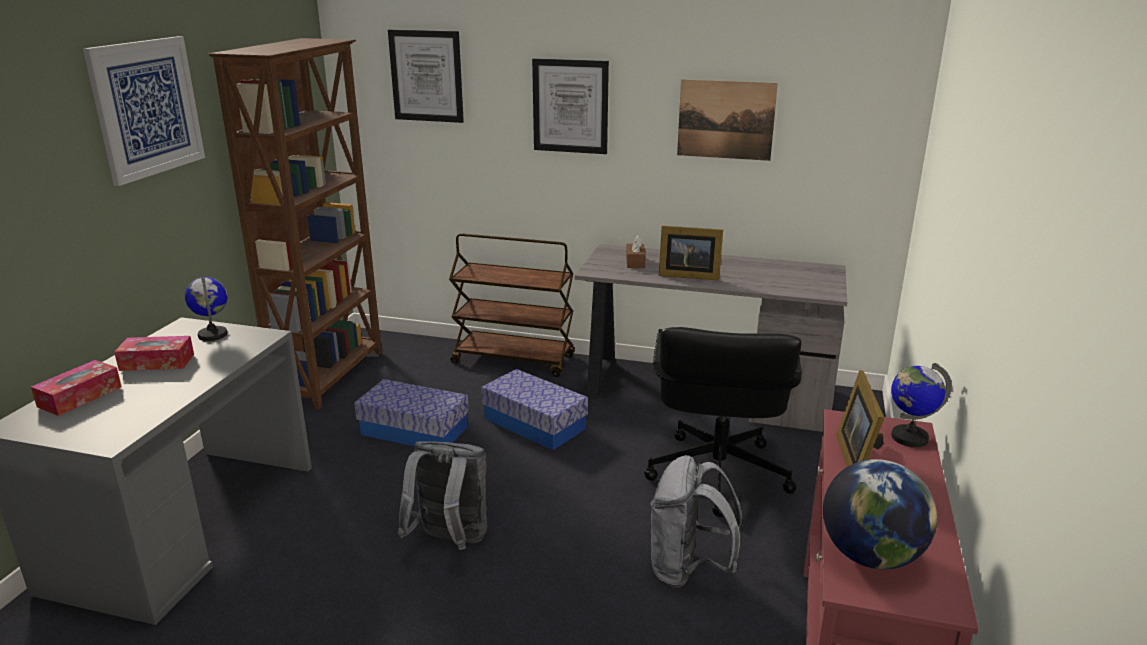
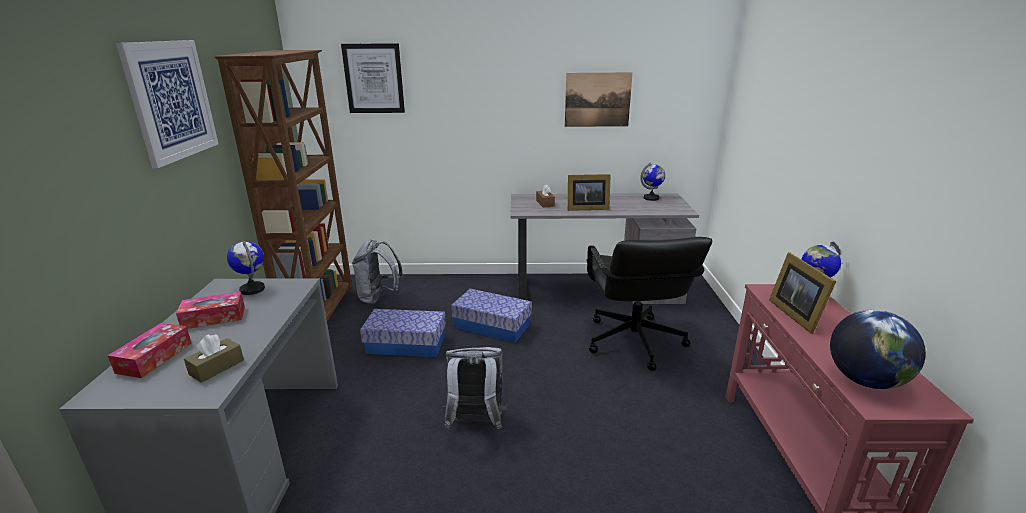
camera: 15 degrees left, 0 degrees up
(132, 416) = (217, 367): none -> brown tissue box
(514, 360) = (454, 283): brown cart -> none
(570, 106) = (486, 96): picture -> none
(688, 570) = (654, 412): grey backpack -> grey backpack (379, 298)
(796, 269) = (651, 198): none -> globe

